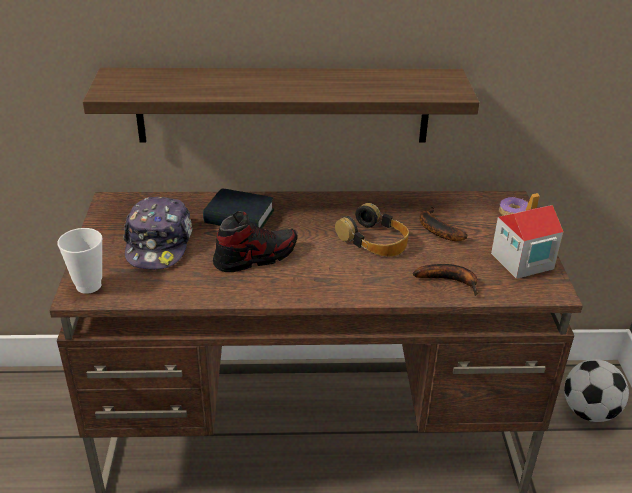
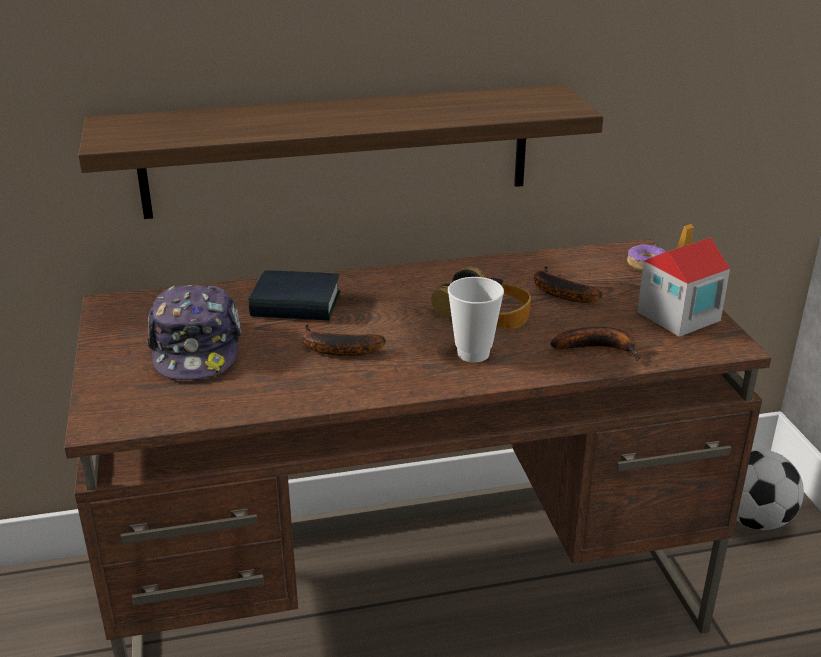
camera: 10 degrees left, 5 degrees down
(88, 286) = (113, 410): cup -> cup (473, 354)
(255, 257) = (335, 349): shoe -> banana

